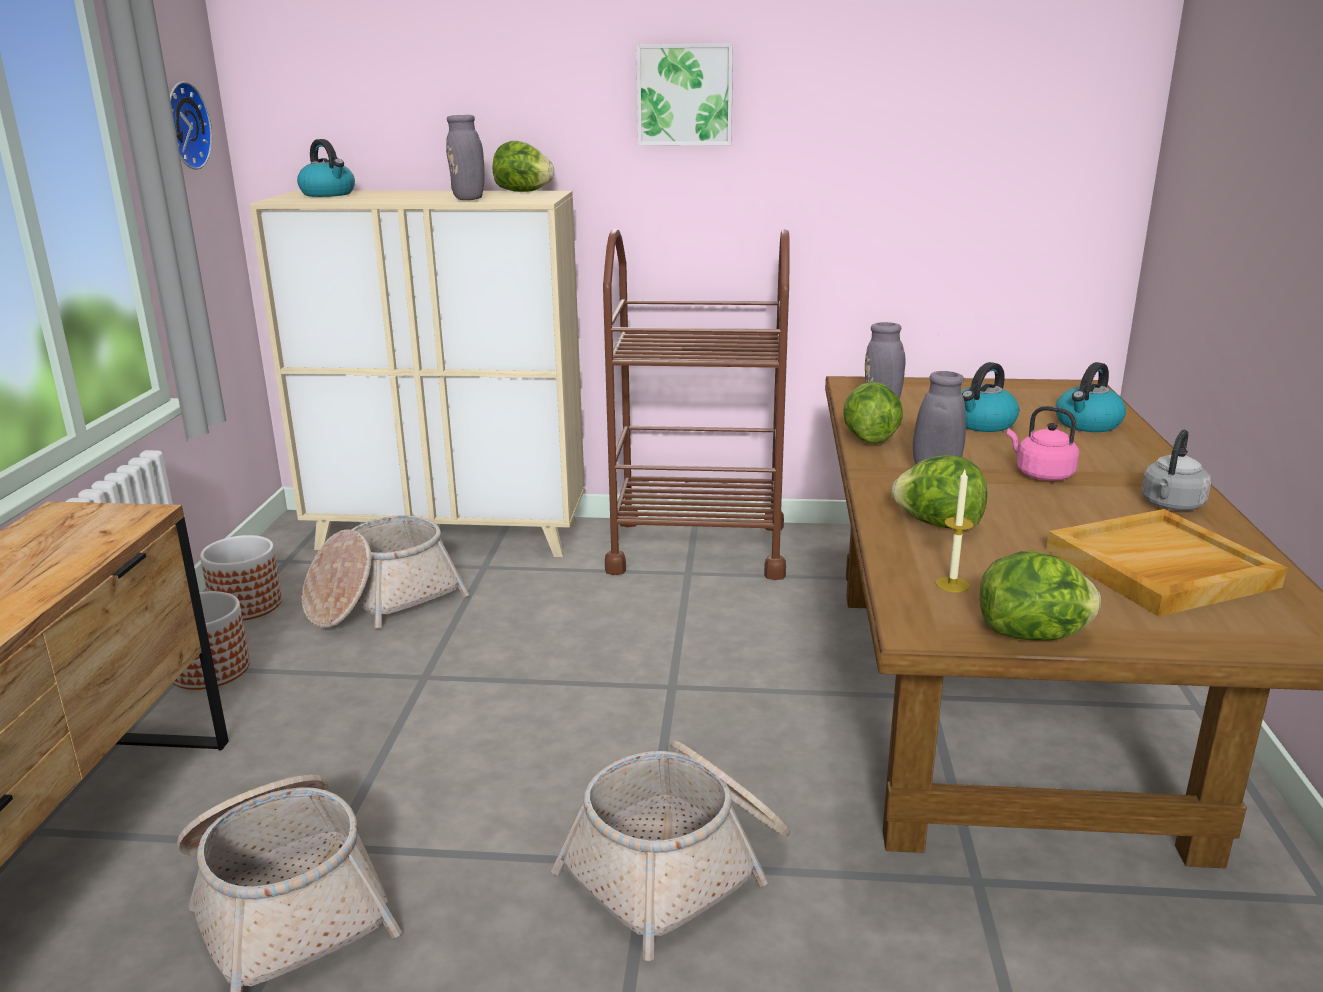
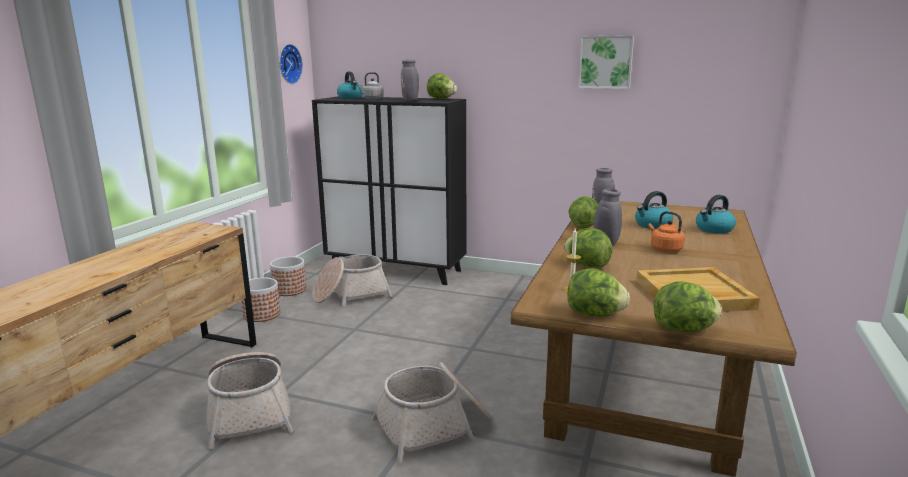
camera: 15 degrees right, 5 degrees down
(449, 535) = (396, 270): beige cabinet -> black cabinet
(685, 95) = (524, 51): picture -> picture (605, 62)
(697, 548) = (517, 288): brown cart -> none
(1041, 474) = (664, 249): pink kettle -> orange kettle
(1171, 506) = (727, 268): grey kettle -> grey kettle (372, 99)
(1203, 648) = (684, 329): none -> lettuce

